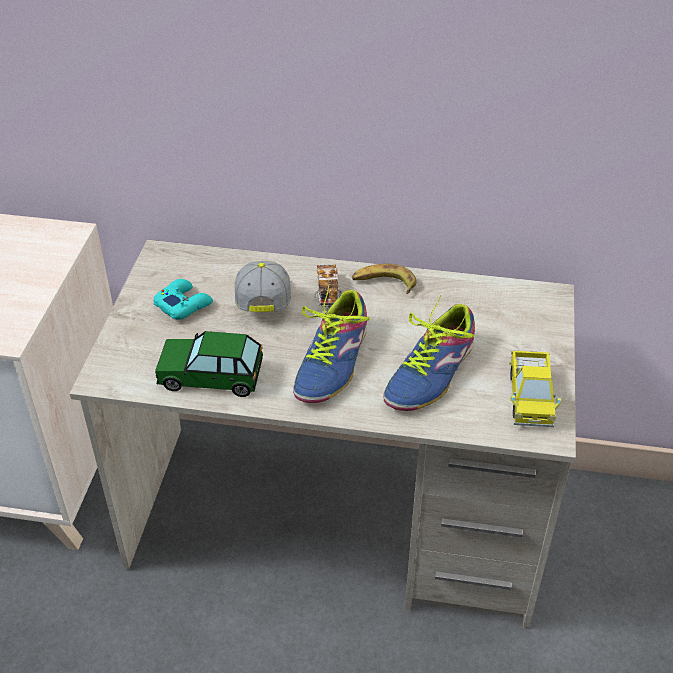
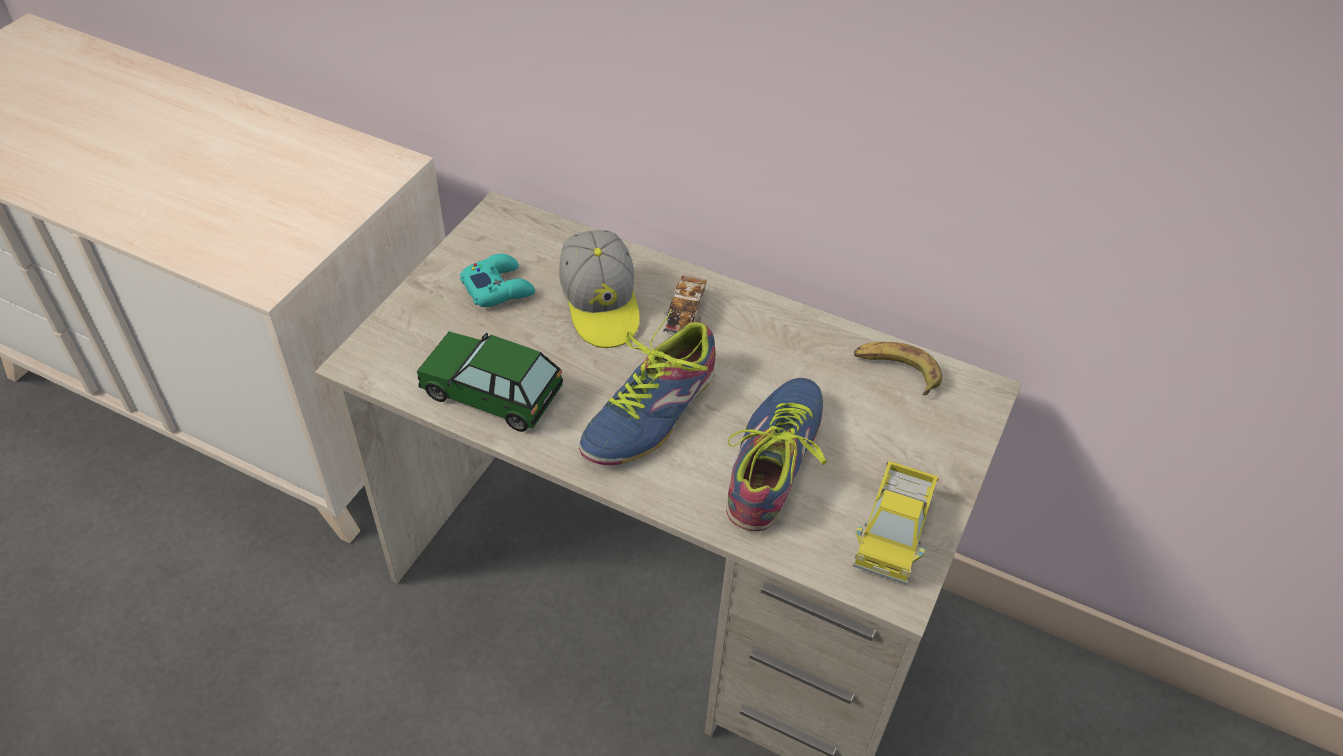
camera: 15 degrees right, 5 degrees up
(264, 299) = (600, 305): cap -> cap turned 150 degrees clockwise
(384, 283) = (762, 320): banana -> banana (896, 371)
(431, 373) = (773, 461): shoe -> shoe turned 150 degrees clockwise

